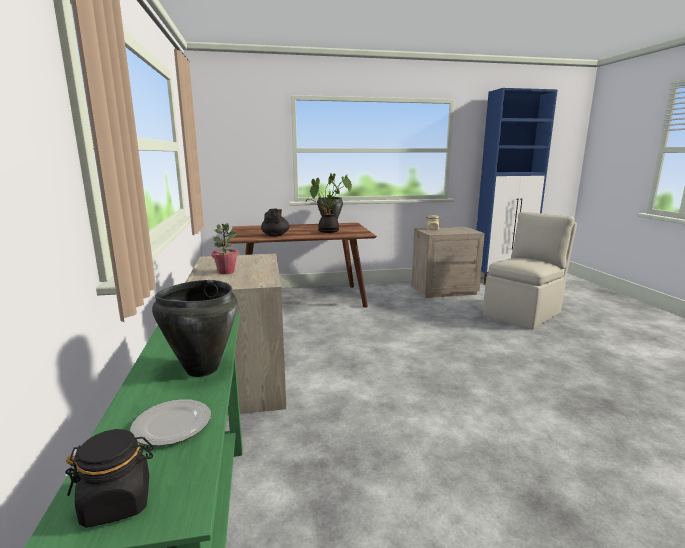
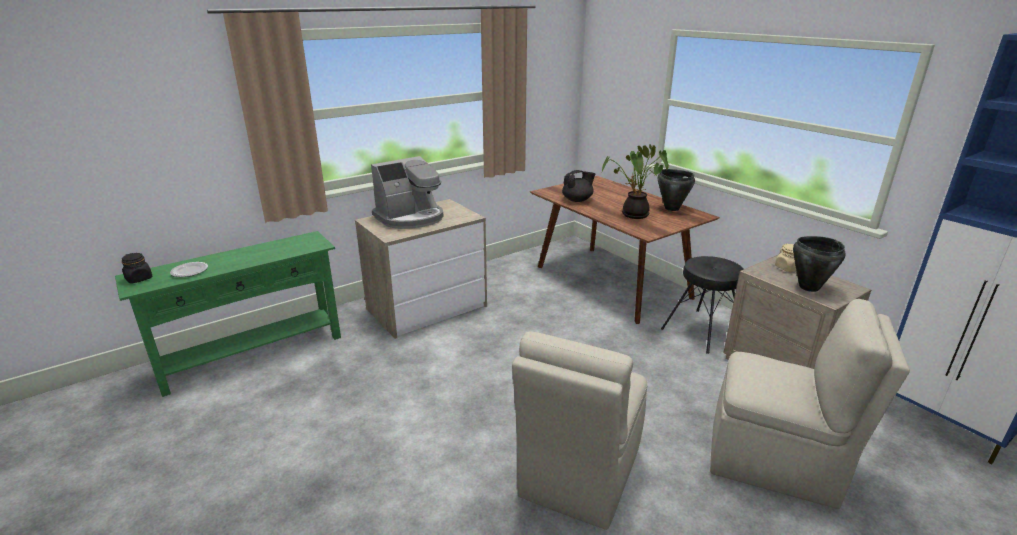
camera: 65 degrees right, 10 degrees up
(201, 369) = (246, 261): black cooking pot -> black cooking pot (808, 287)
(226, 272) = (410, 218): potted plant -> coffee machine
(392, 294) = (703, 331): none -> black stool
(528, 365) = (579, 473): none -> beige chair

